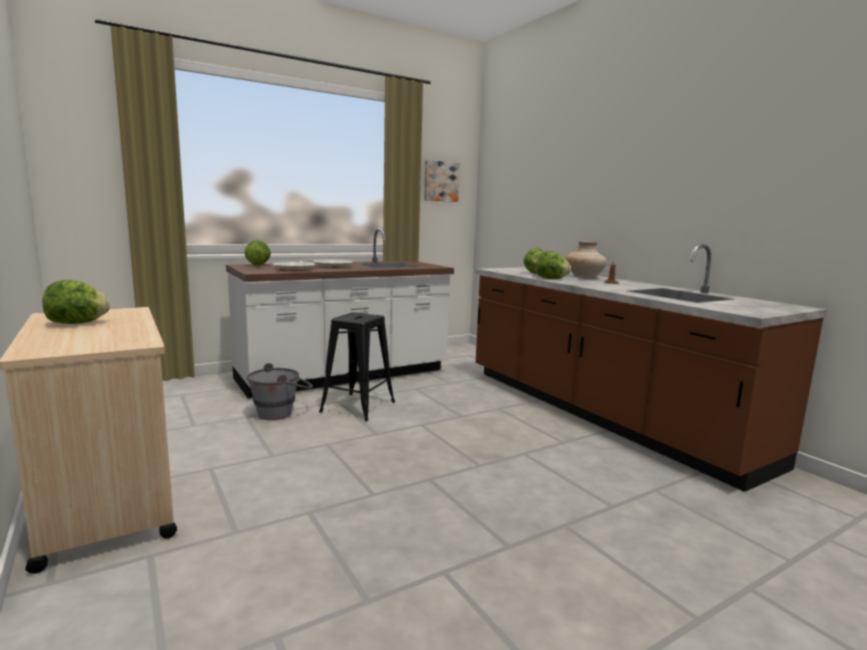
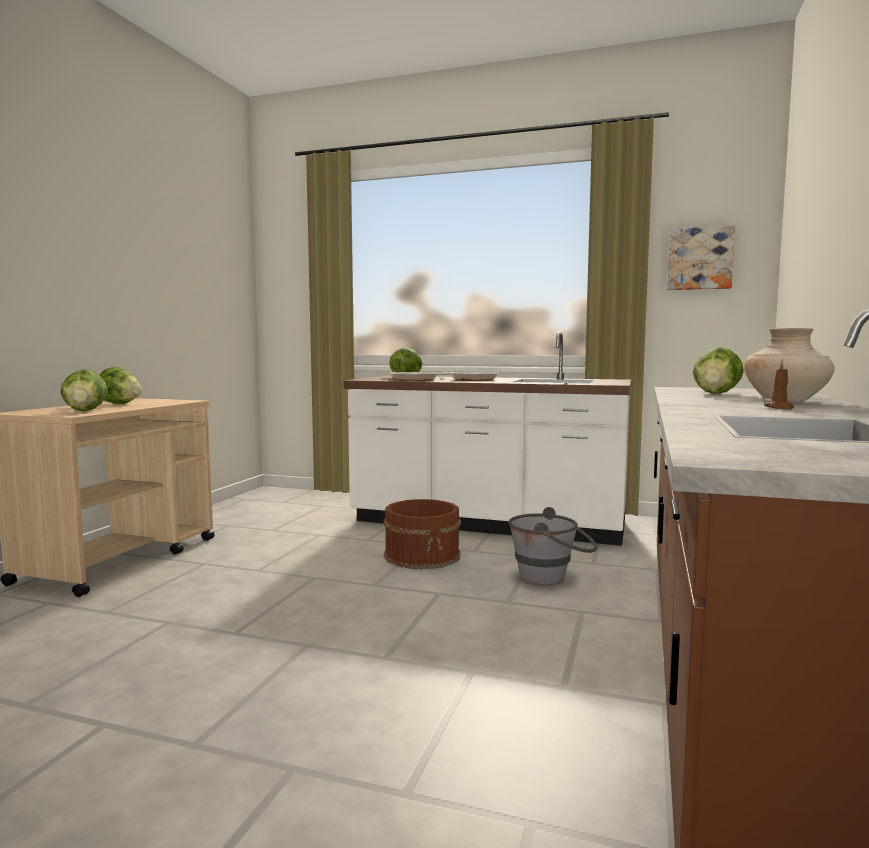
camera: 50 degrees right, 5 degrees down
(281, 412) = (350, 540): grey bucket -> grey bucket (552, 577)
(358, 407) = (423, 555): black stool -> brown bucket
(551, 279) = (688, 398): lettuce -> lettuce (85, 411)

